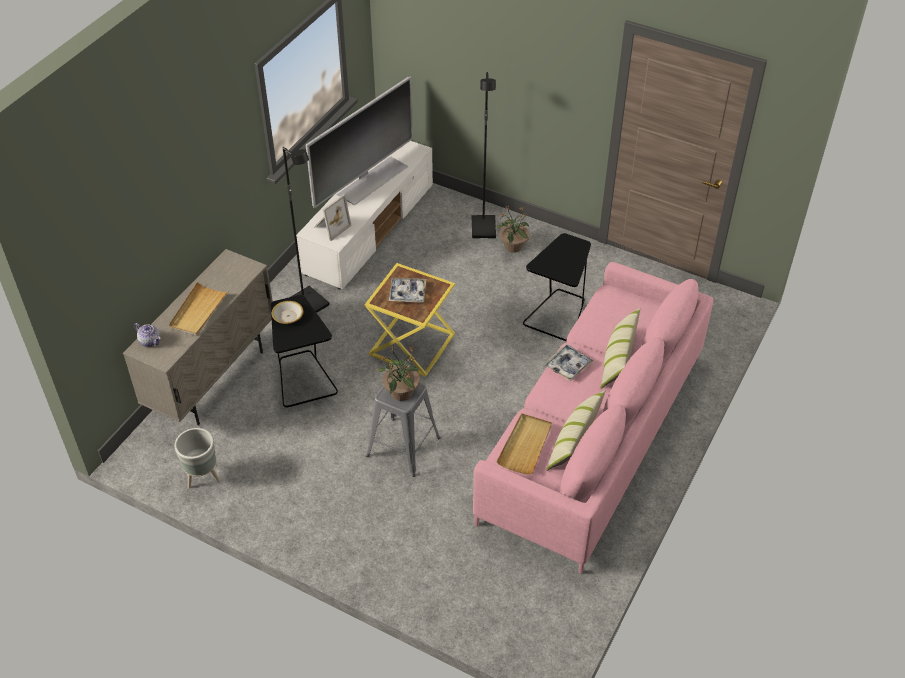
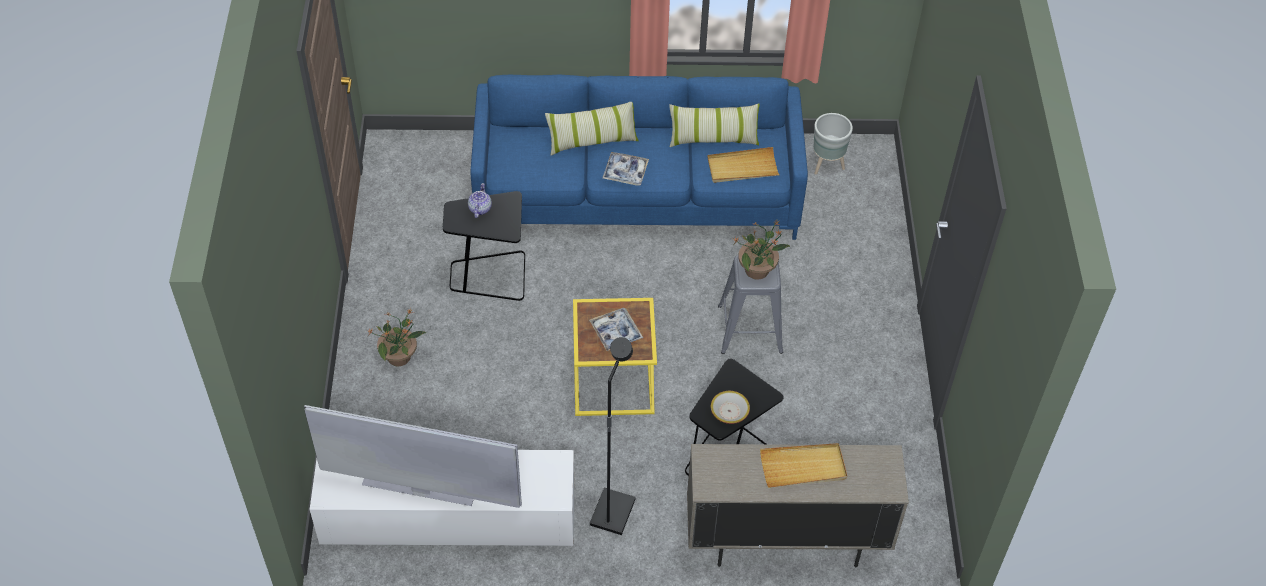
camera: 120 degrees left, 5 degrees up
(150, 341) = (875, 486): teapot -> teapot (479, 208)
(203, 478) = (907, 473): grey planter -> grey planter (827, 165)
(330, 227) = (535, 481): picture frame -> none
(484, 228) = (382, 397): black floor lamp -> none
(592, 436) = (637, 195): pink sofa -> blue sofa

